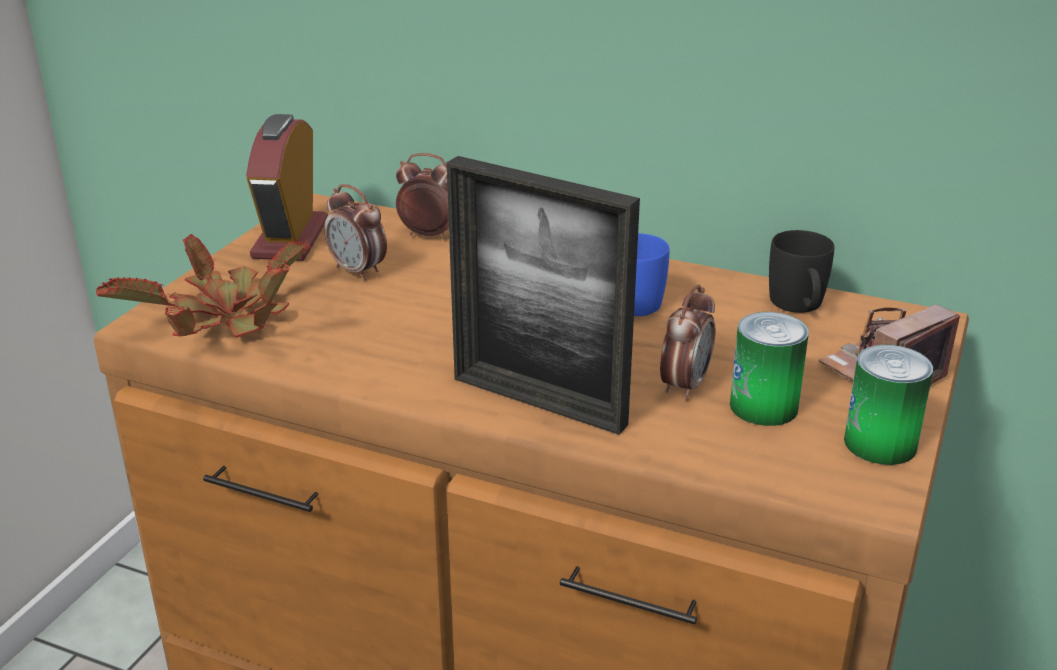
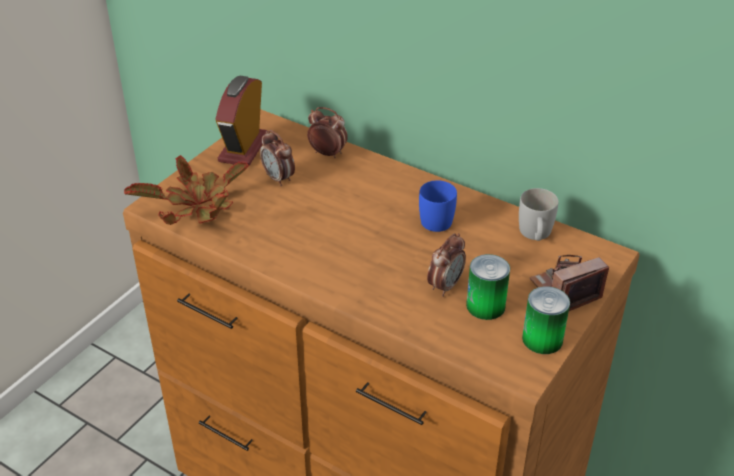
camera: 10 degrees right, 10 degrees up
(538, 401) = (359, 287): picture frame -> none
(799, 307) = (535, 235): black mug -> white mug

